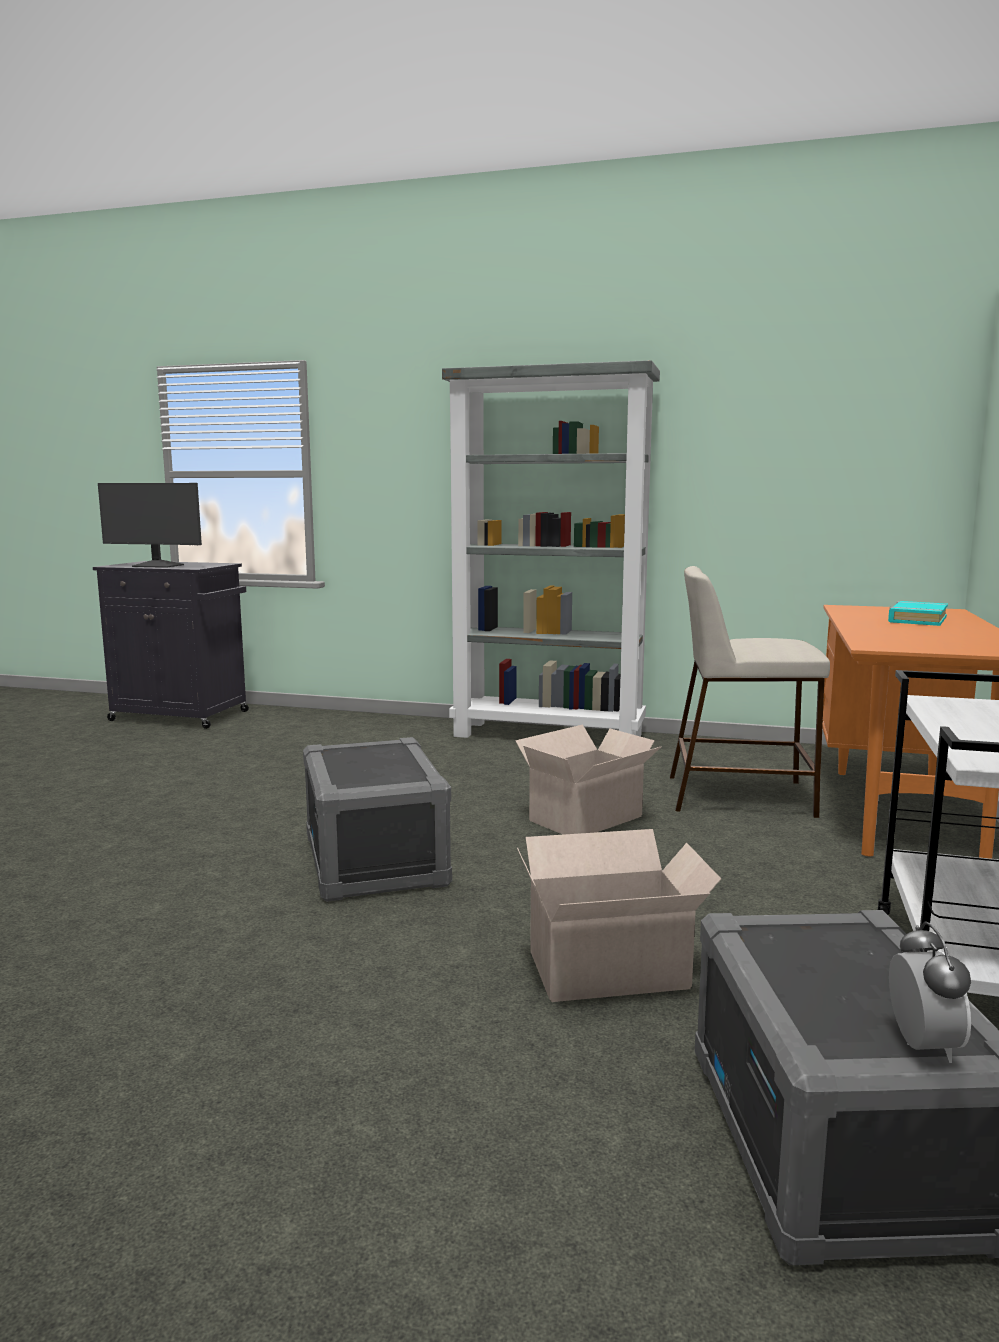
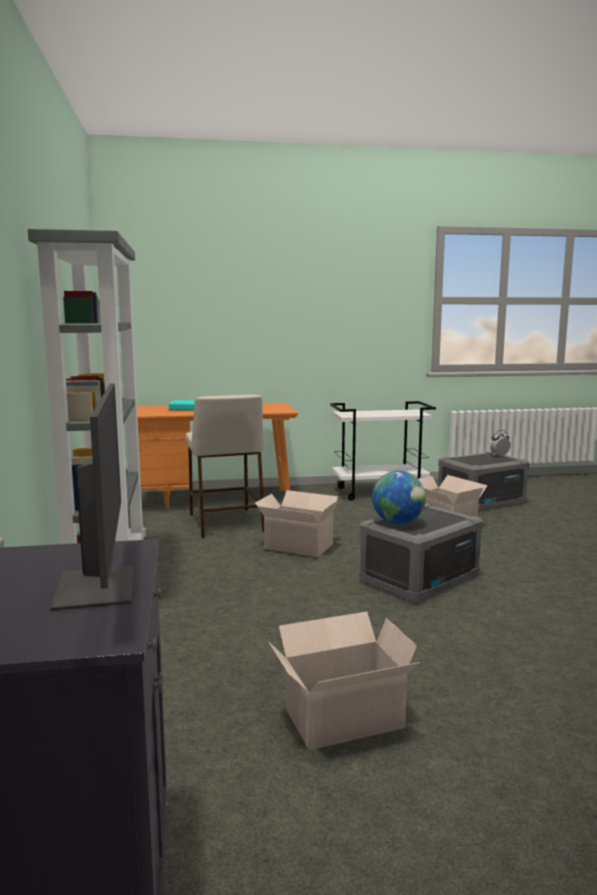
camera: 115 degrees left, 0 degrees up
(196, 768) = (340, 719): none -> cardboard box
(381, 751) = (397, 523): none -> globe

